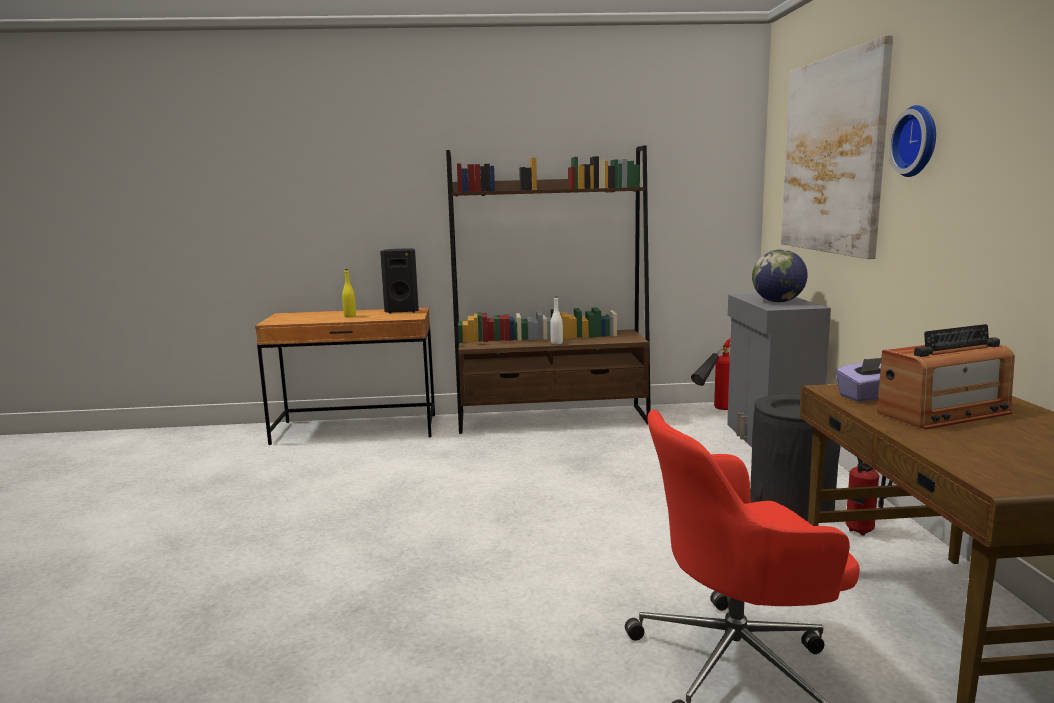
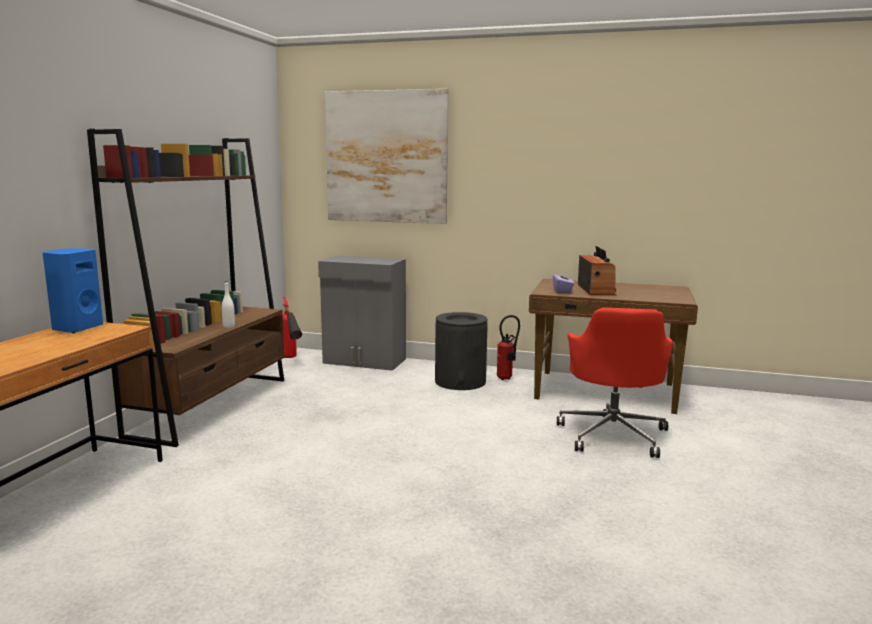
camera: 70 degrees left, 0 degrees up
(350, 316) = (44, 346): yellow bottle -> none
(402, 311) = (76, 328): black speaker -> blue speaker
(778, 302) = (368, 260): globe -> none
(918, 141) = (480, 154): wall clock -> none

